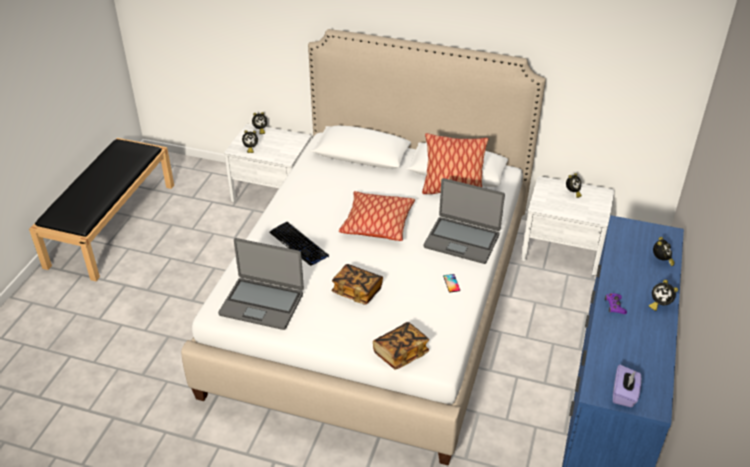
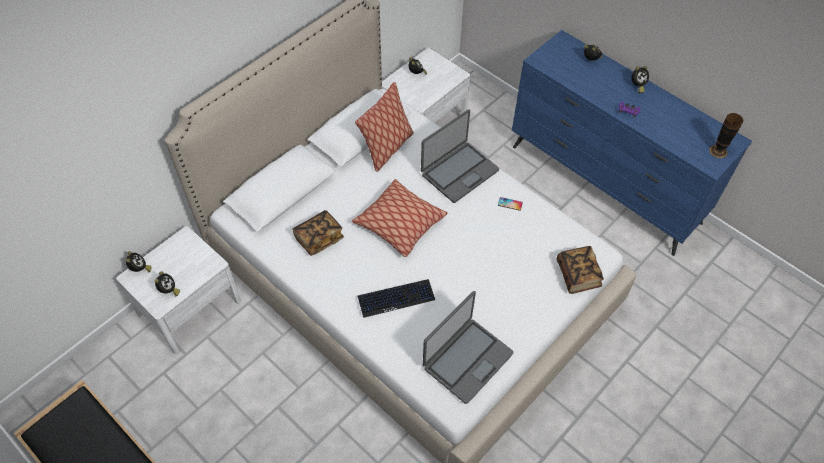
camera: 65 degrees left, 15 degrees up
(357, 291) = (486, 276): book -> book (319, 238)
(624, 394) = (718, 151): purple tissue box -> vase

